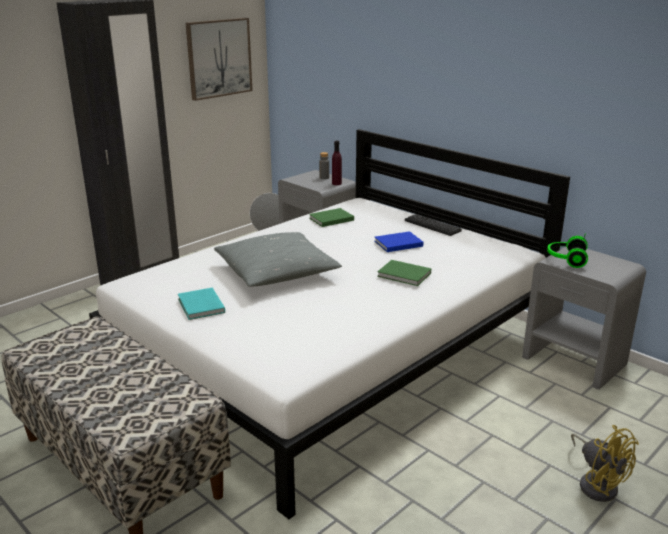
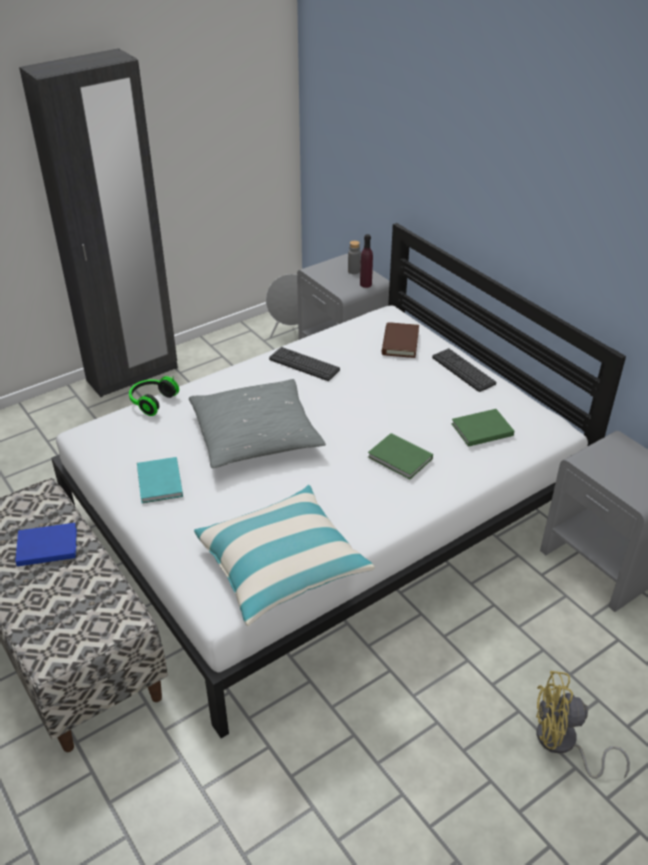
camera: 10 degrees right, 15 degrees up
(219, 58) = (232, 108): picture -> none
(302, 231) = (304, 364): none -> keyboard
(329, 346) = (281, 565): none -> pillow
(330, 219) = (343, 346): green book -> green book (480, 429)
(375, 214) = (400, 343): none -> brown book
(397, 243) = (409, 400): blue book -> blue book (45, 546)
(566, 259) = (601, 459): headphones -> headphones (151, 401)
(597, 483) = (563, 744): yellow fan -> yellow fan turned 120 degrees clockwise

